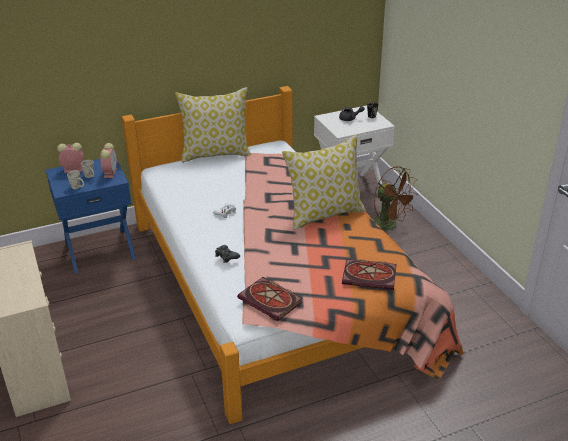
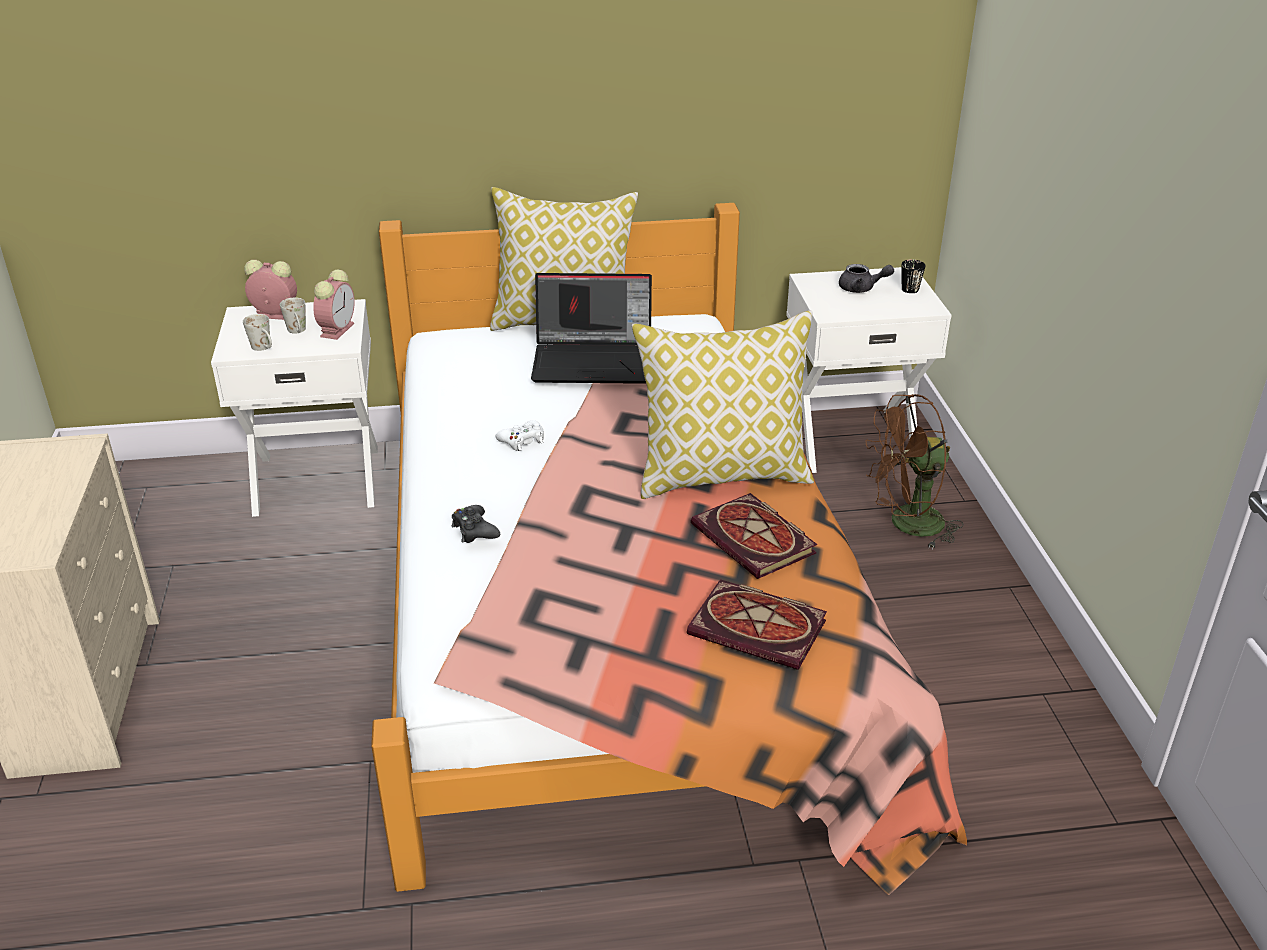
camera: 15 degrees right, 0 degrees up
(99, 250) = (317, 479): blue nightstand -> white nightstand
(241, 170) = (594, 360): none -> laptop
(272, 301) = (519, 643): book -> book (756, 540)
(389, 225) = (906, 525): brown fan -> brown fan turned 105 degrees clockwise

